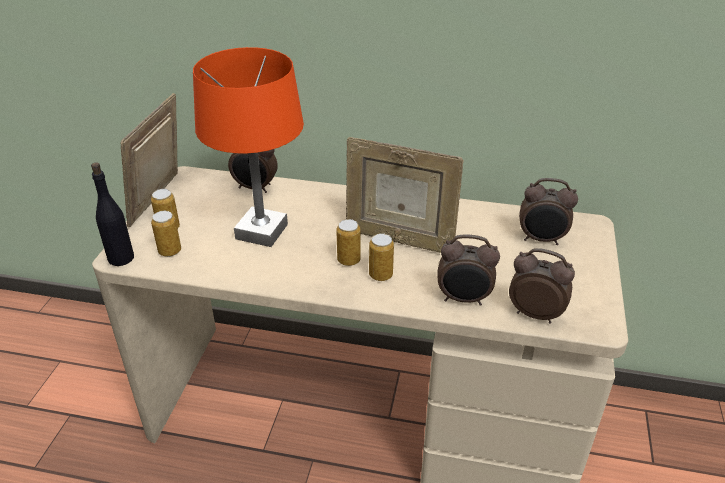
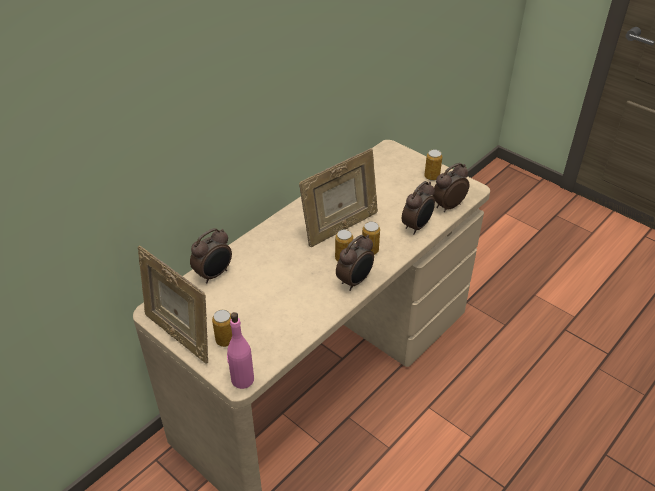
camera: 60 degrees left, 5 degrees up
(121, 258) = (242, 379): black bottle -> pink bottle
(170, 251) = (257, 347): can -> can (431, 177)
(262, 232) = (276, 289): orange table lamp -> none
(541, 239) = (388, 172): alarm clock -> alarm clock (355, 281)

